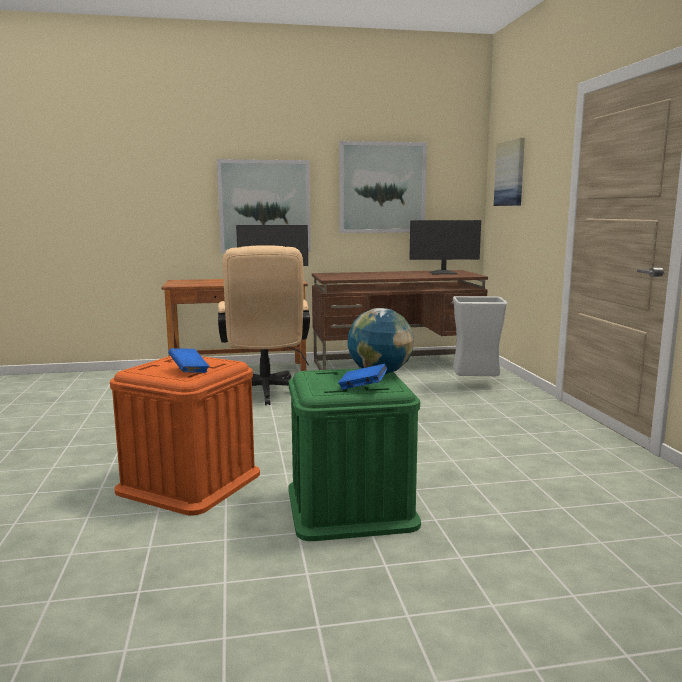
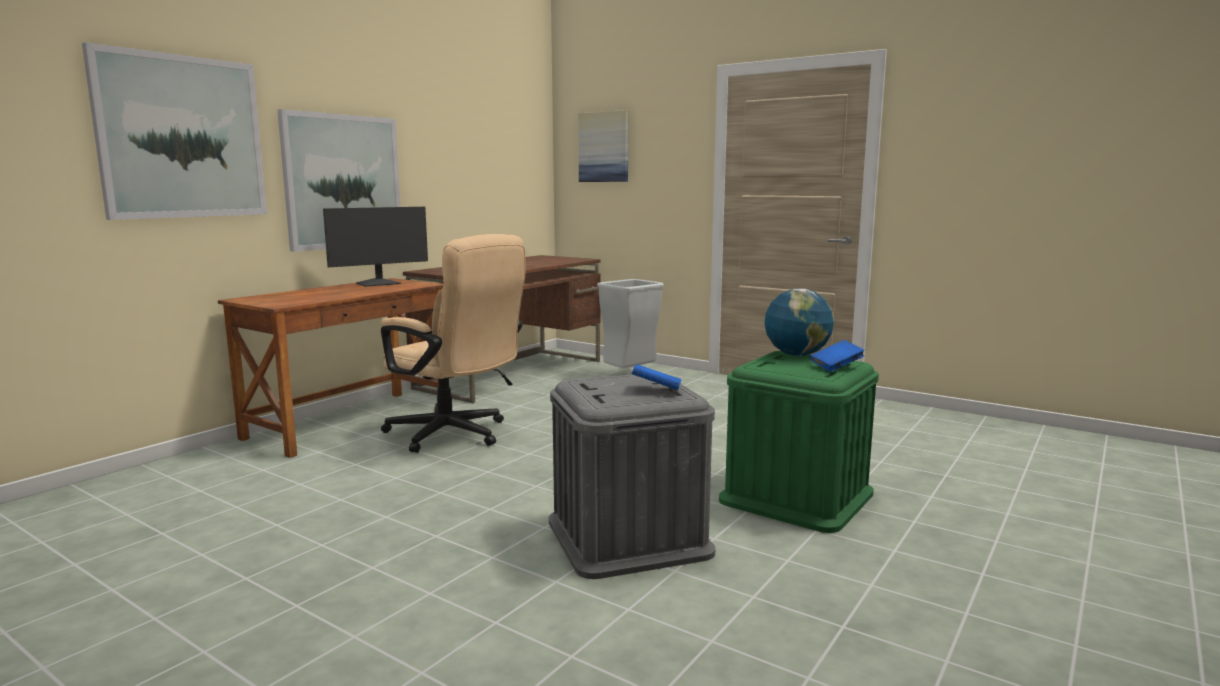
camera: 45 degrees left, 0 degrees up
(189, 482) = (628, 536): orange storage box -> grey storage box
(382, 188) = (467, 158): picture -> picture (182, 137)
(443, 273) = (545, 259): monitor -> none

